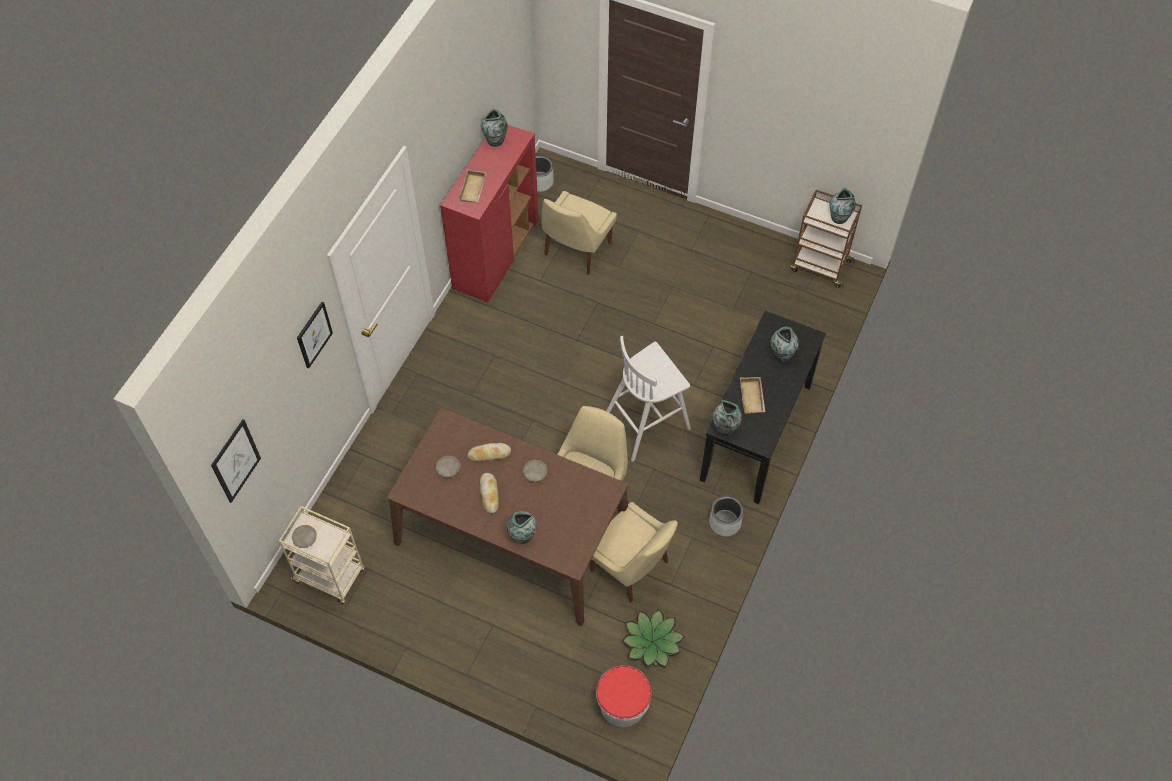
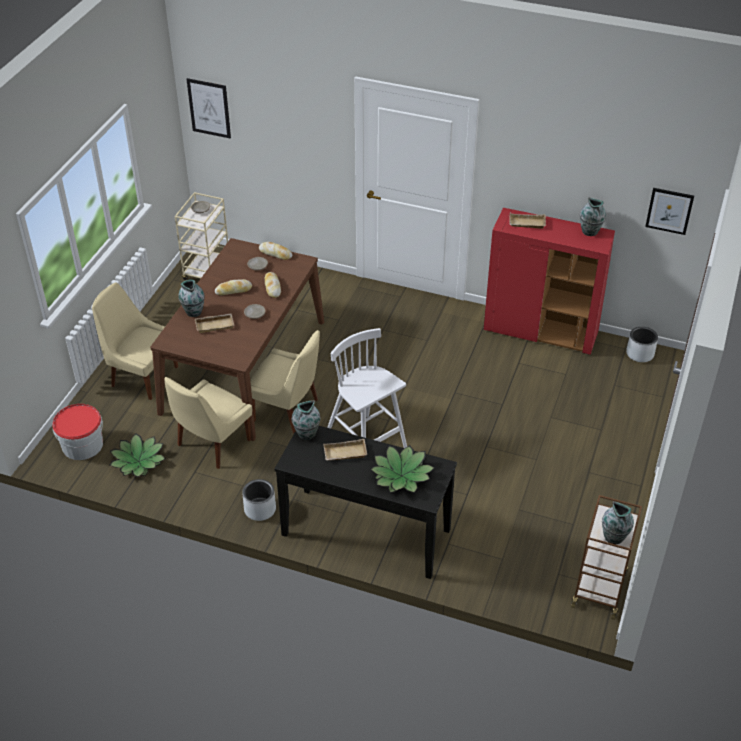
camera: 85 degrees right, 15 degrees down
(314, 334) = (316, 119): picture -> picture (669, 210)
(427, 449) = (275, 253): none -> bread
(548, 513) = (215, 324): none -> beige tray
(576, 250) = (561, 385): beige chair -> beige chair (142, 376)
(782, 354) = (401, 476): vase -> potted plant

